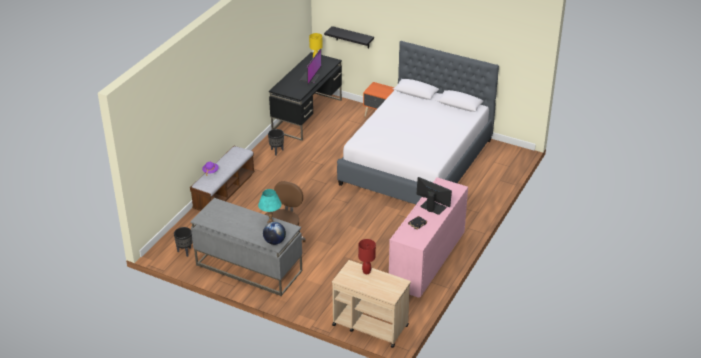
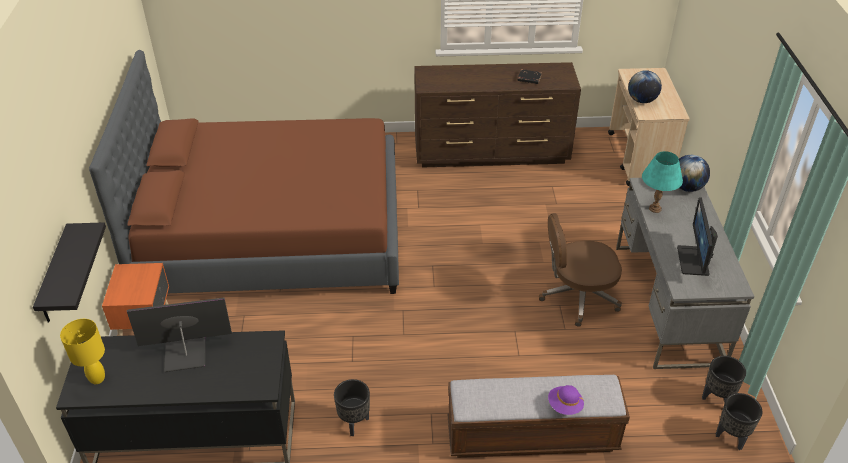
camera: 120 degrees left, 5 degrees up
(165, 244) = (731, 437): none -> black planter
(366, 271) = (642, 100): red table lamp -> globe
(417, 162) = (273, 232): white bed -> brown bed
(426, 262) = (492, 153): pink dresser -> brown dresser
(432, 207) = (484, 77): monitor -> monitor (694, 261)

